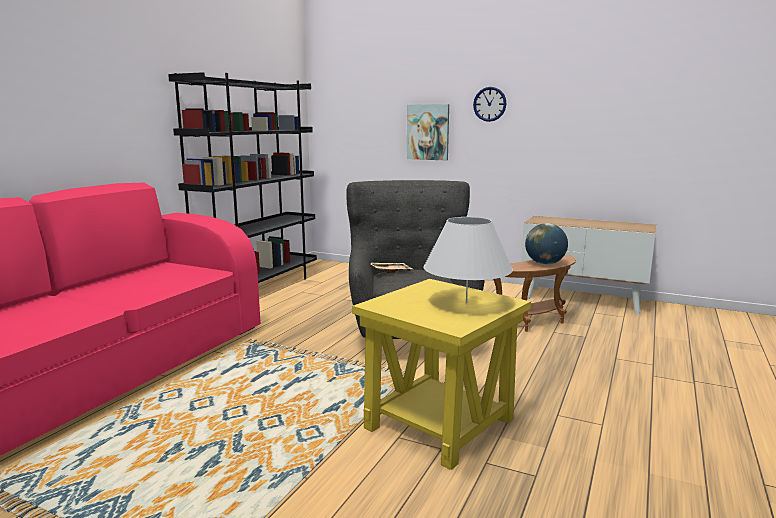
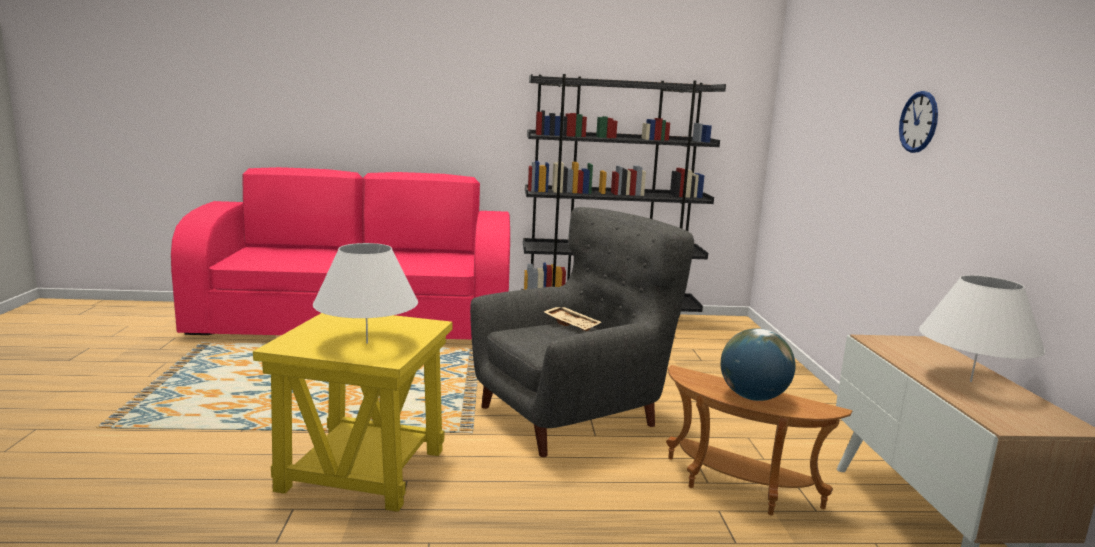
camera: 60 degrees right, 0 degrees up
(428, 132) = (853, 162): picture -> none
(596, 223) = (971, 381): none -> white table lamp

